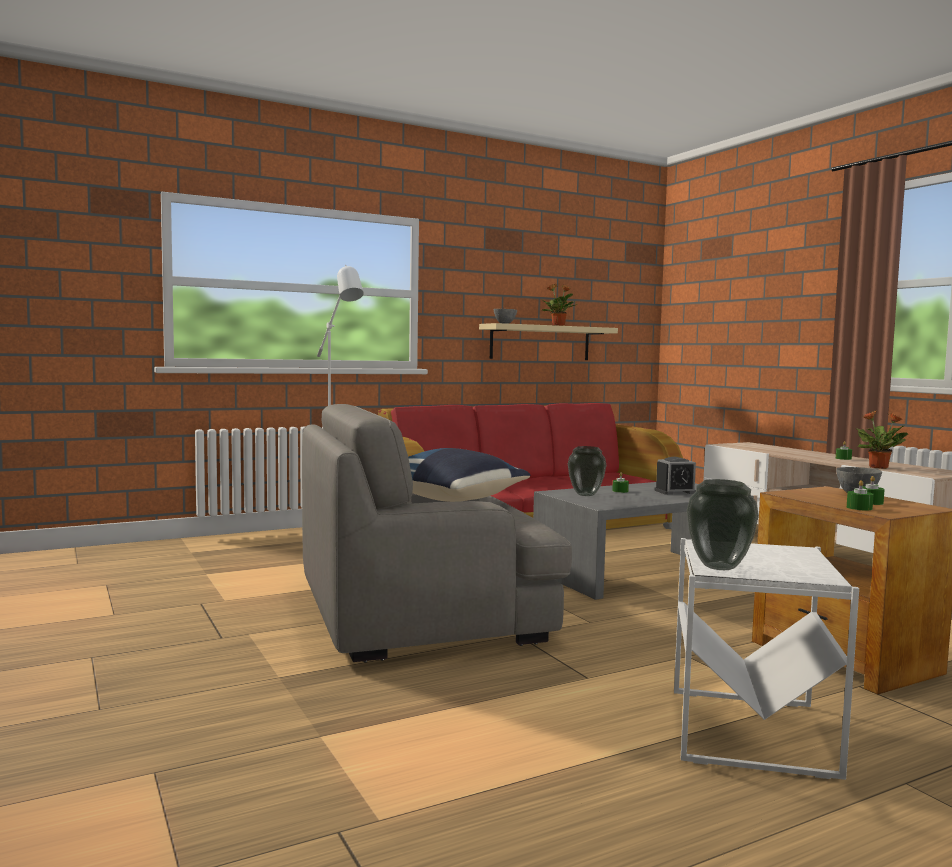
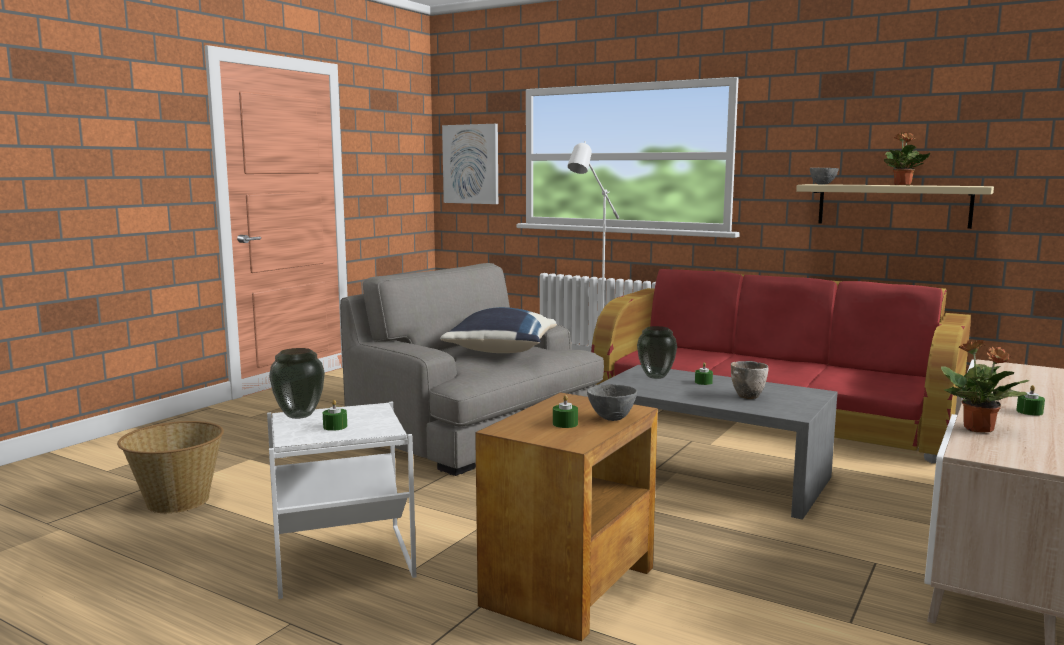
camera: 60 degrees right, 5 degrees up
(62, 284) = (471, 164): none -> picture
(445, 814) = (177, 501): none -> basket
(675, 492) = (749, 396): alarm clock -> bowl
(859, 508) = (521, 421): green candle -> green candle (335, 426)

